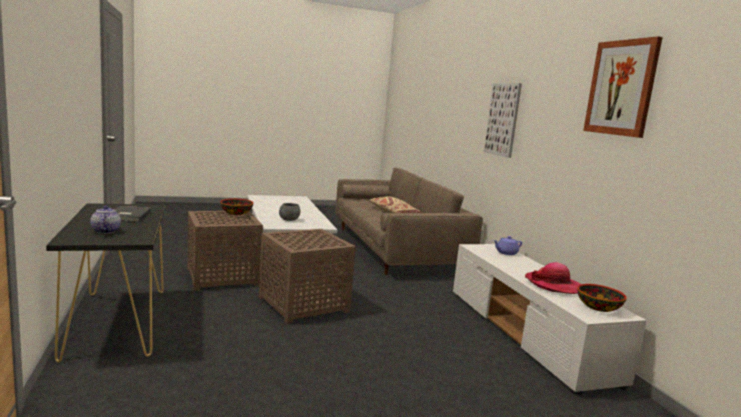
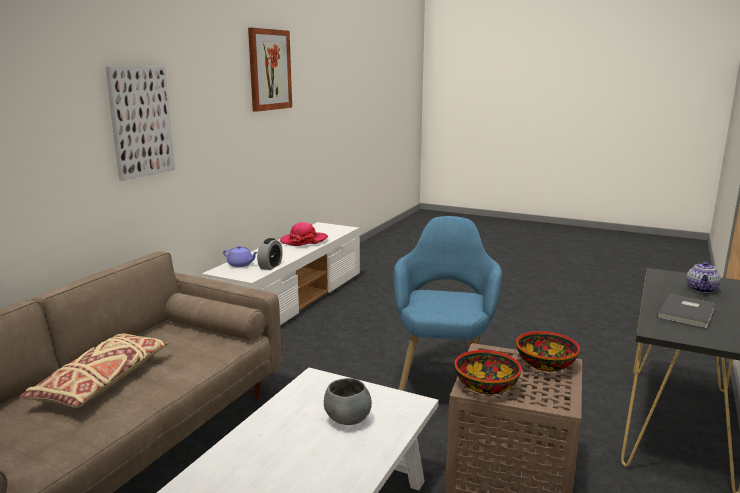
camera: 135 degrees left, 5 degrees up
(303, 305) = (442, 384): brown side table -> blue armchair
(487, 255) = (270, 266): none -> alarm clock
(598, 307) = (323, 229): bowl -> bowl (546, 365)

